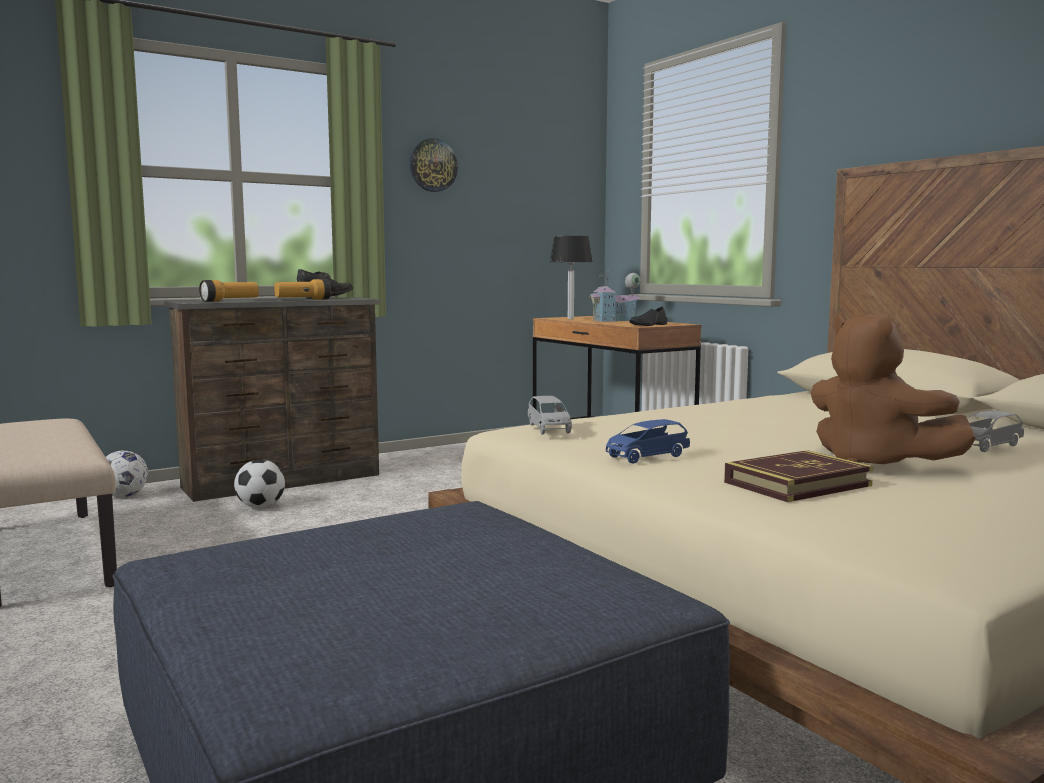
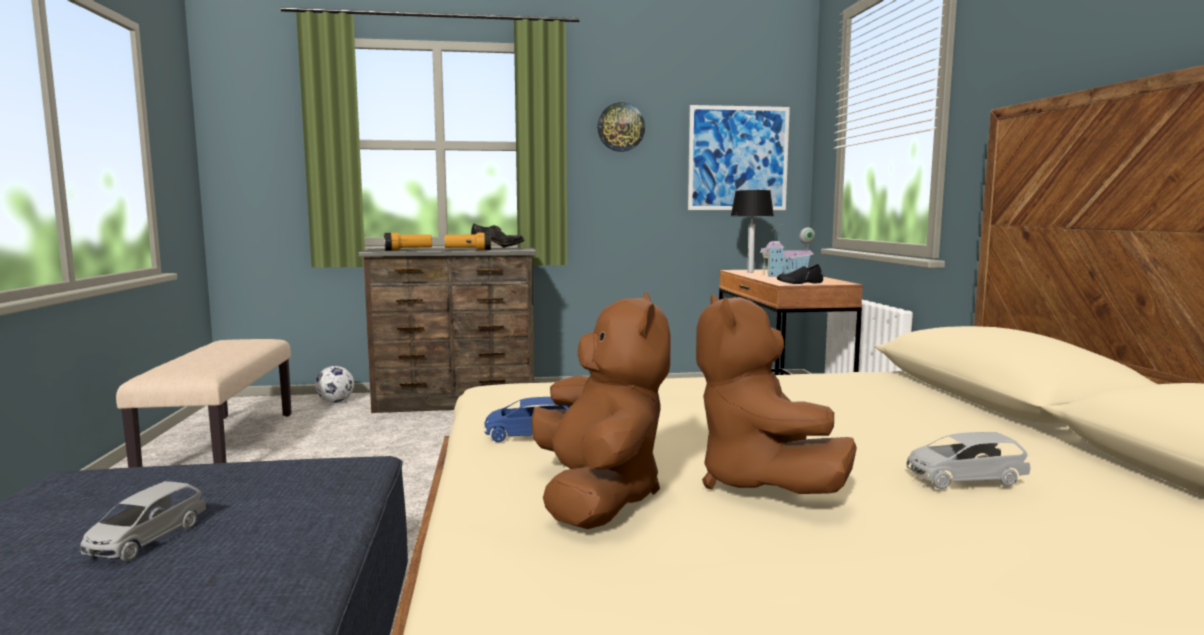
camera: 25 degrees right, 0 degrees up
(260, 507) = (408, 424): football -> none
(542, 203) = (738, 158): none -> picture
(549, 429) = (517, 390): grey toy car -> grey toy car (146, 540)
(797, 484) = (597, 497): book -> brown plush toy

